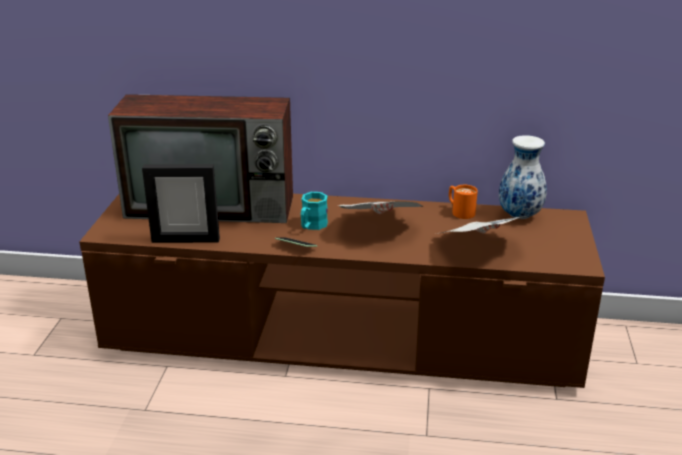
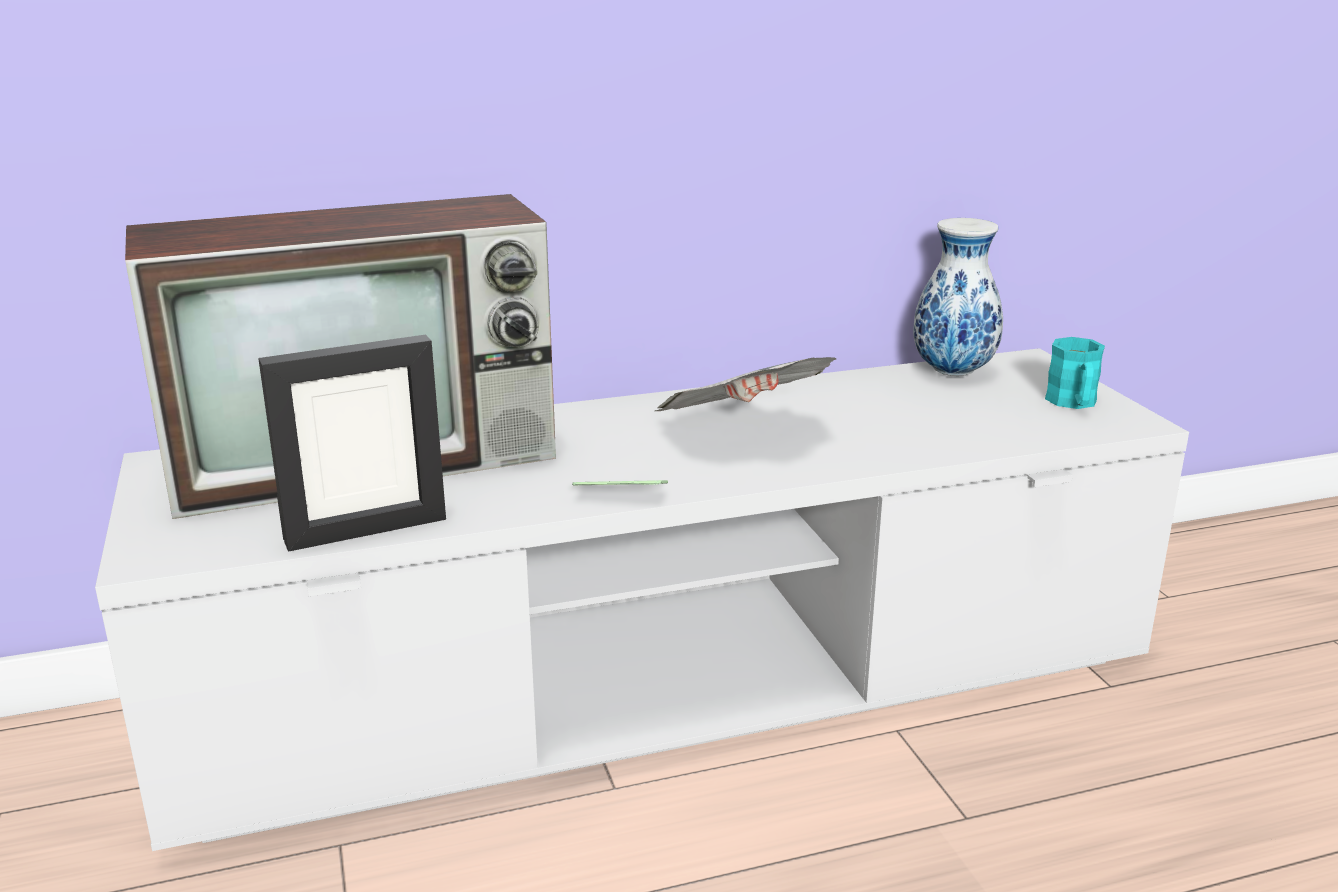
camera: 25 degrees left, 5 degrees down
(312, 226) = (612, 454): turquoise mug -> turquoise mug (1073, 403)
(341, 337) = (667, 683): brown tv stand -> white tv stand
(460, 211) = (851, 383): orange mug -> none
(479, 246) = (946, 427): newspaper -> none

